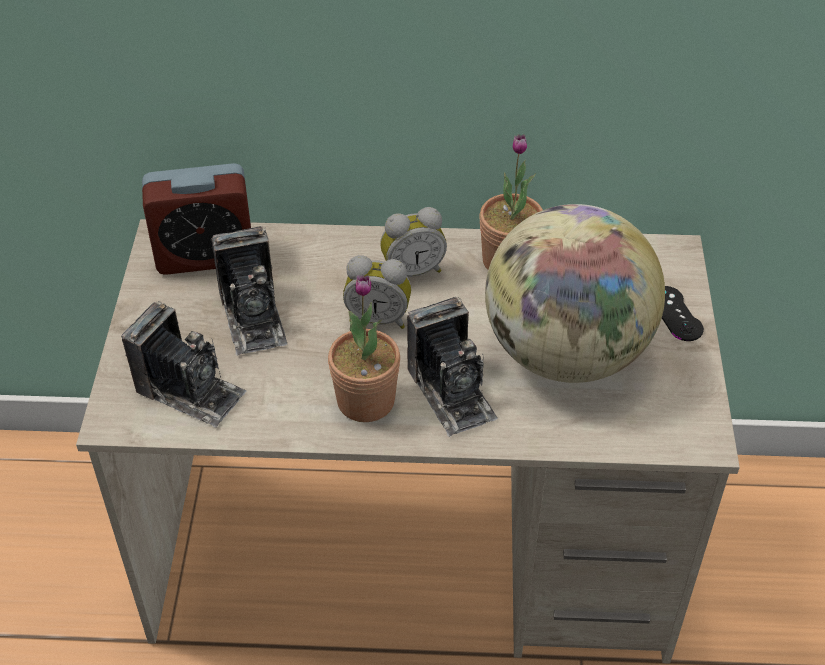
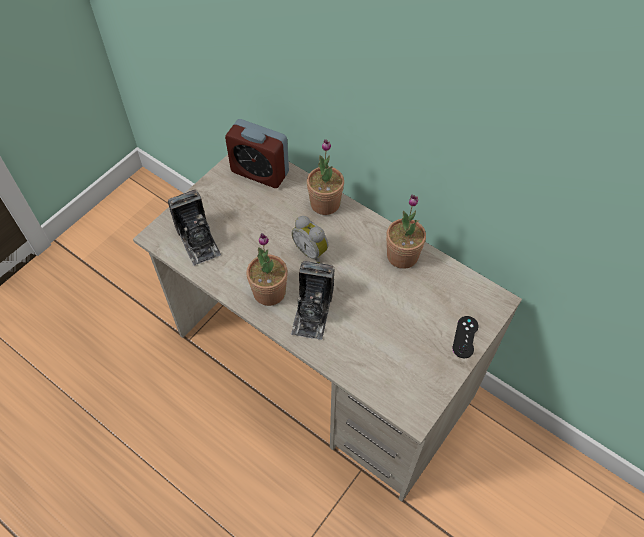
camera: 35 degrees right, 10 degrees up
(253, 317) = (255, 217): camera -> none
(341, 249) = (325, 203): none -> potted plant
(412, 270) = (349, 234): alarm clock -> none
(565, 353) = (386, 324): globe -> none

